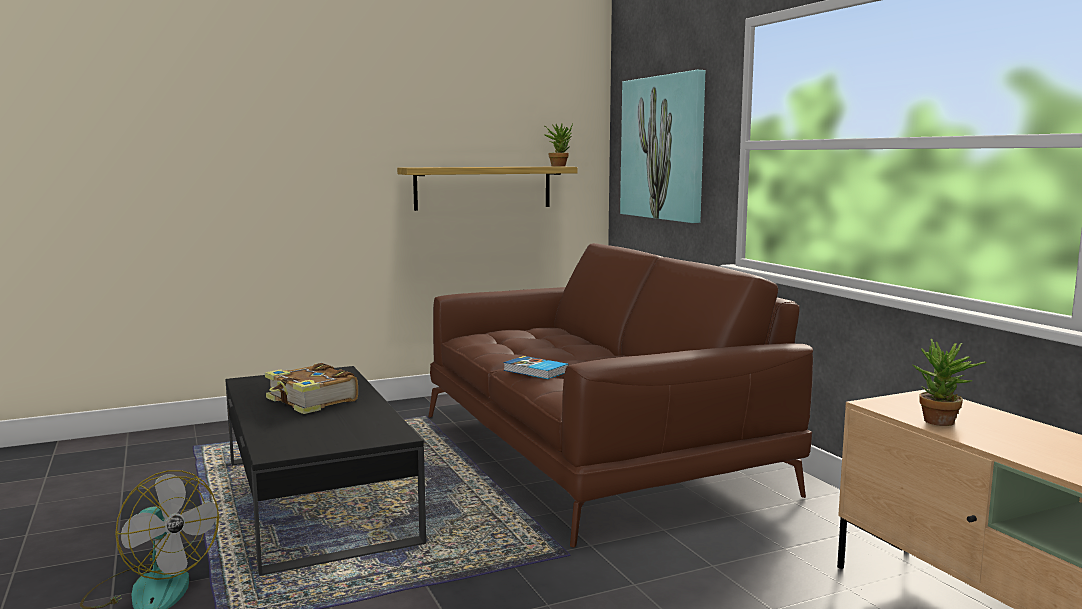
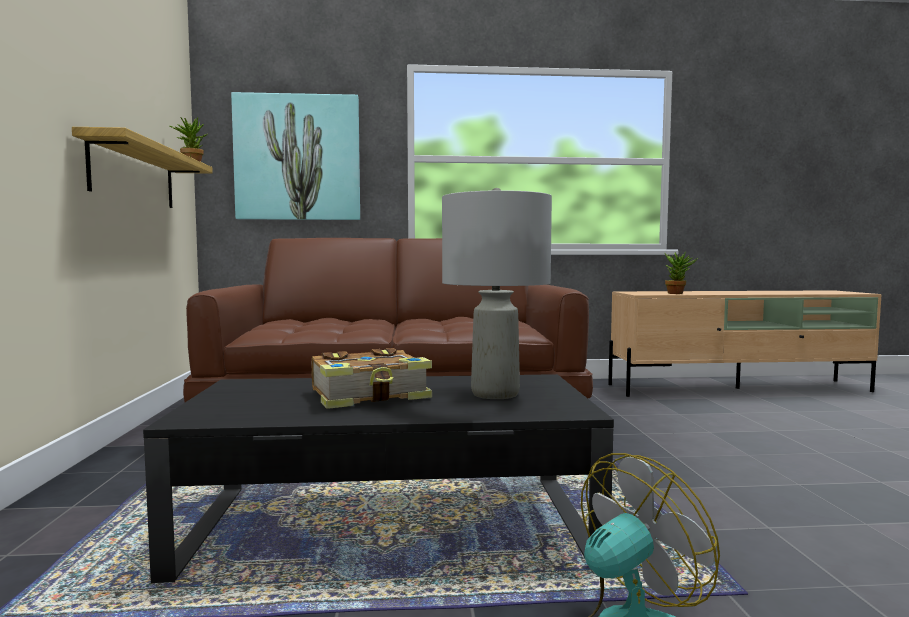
camera: 70 degrees left, 5 degrees down
(327, 428) = (494, 393): none -> grey table lamp
(535, 371) = (439, 328): book -> none

